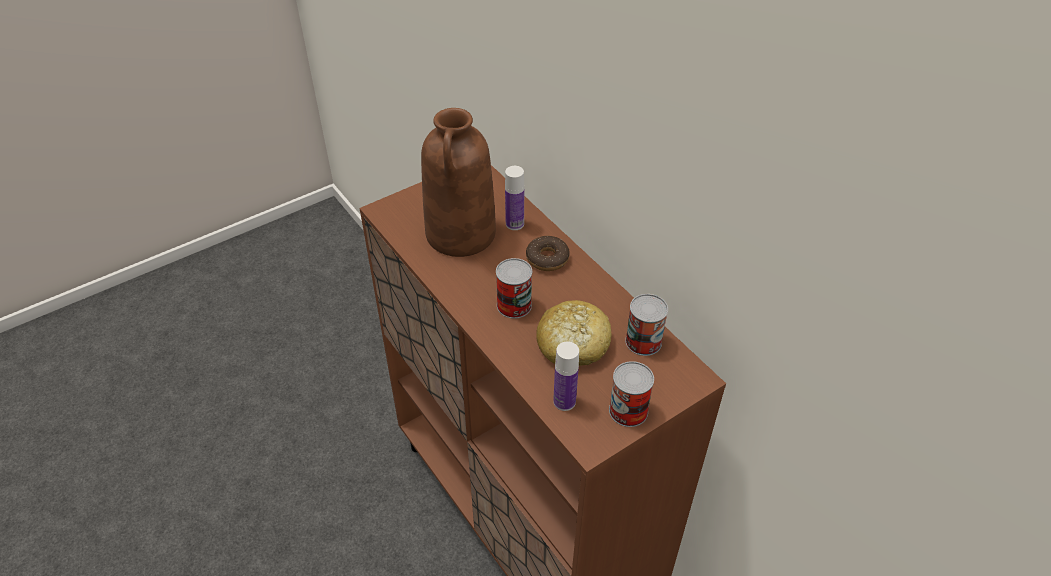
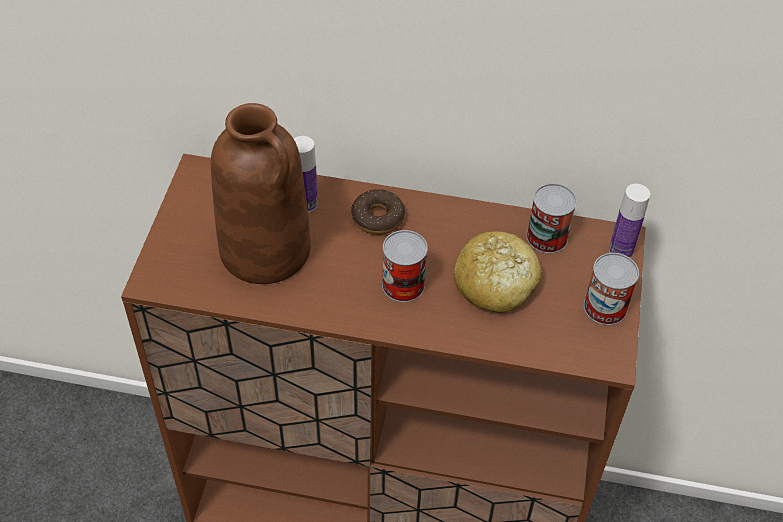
camera: 45 degrees left, 5 degrees up
(564, 401) = (549, 340): bottle -> bottle (620, 251)

